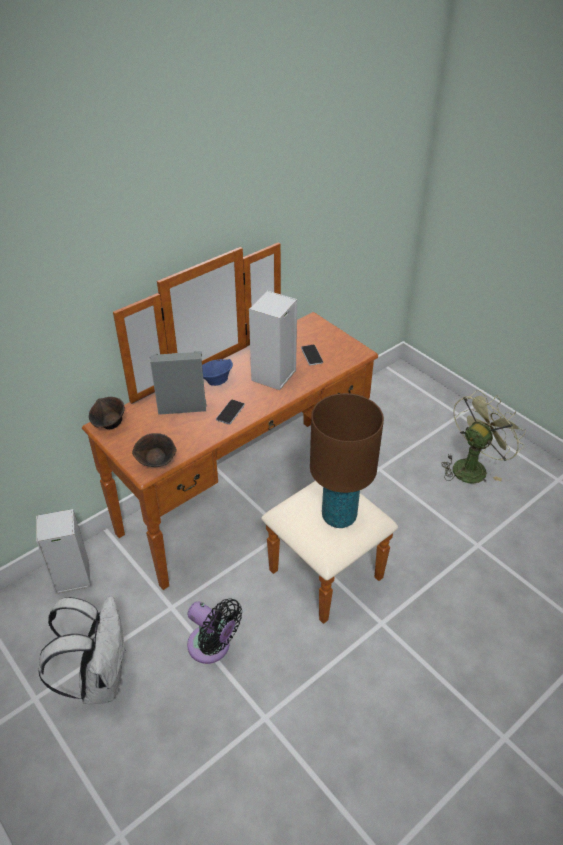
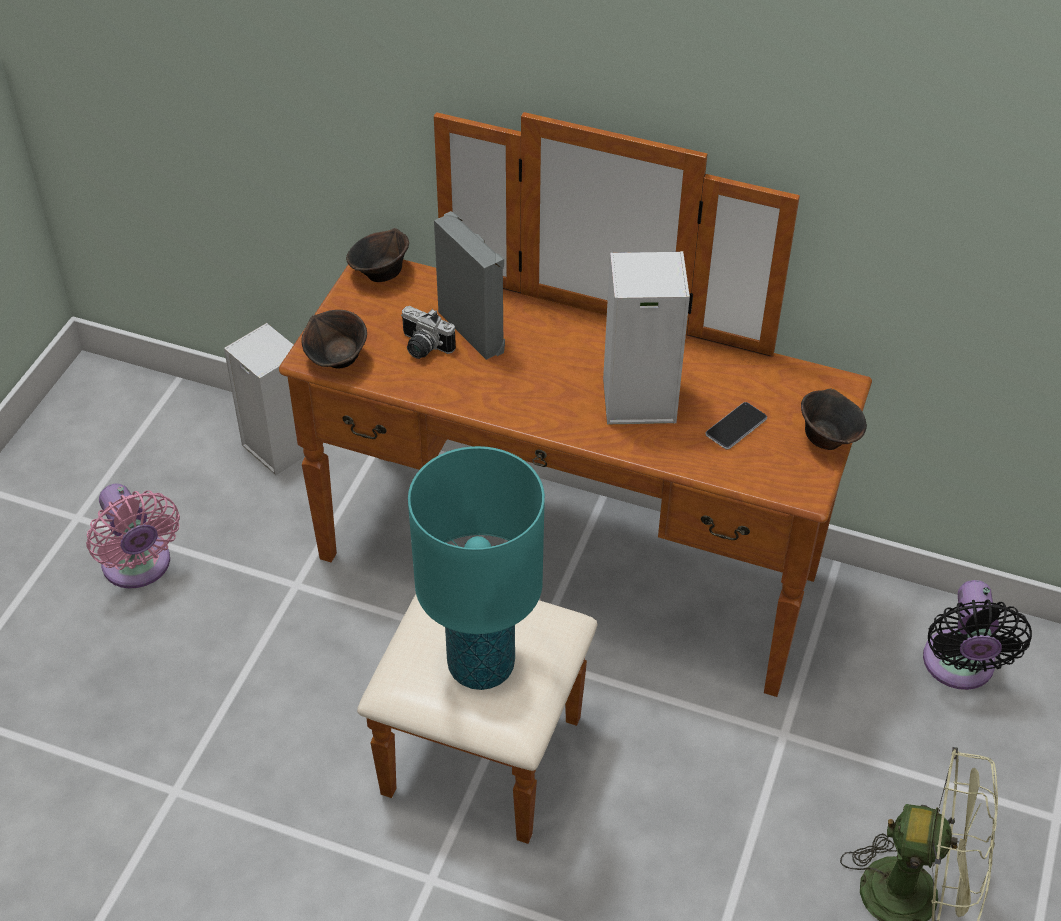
camera: 60 degrees right, 5 degrees up
(100, 678) = (139, 567): white backpack -> pink fan
(177, 429) = (422, 347): none -> camera
(212, 647) = (257, 668): black fan -> black fan (959, 667)
(215, 381) = (566, 338): blue bowl -> none
(230, 412) = (505, 389): phone -> none
(337, 335) = (828, 438): none -> brown bowl
(339, 516) = (481, 666): brown table lamp -> turquoise table lamp

